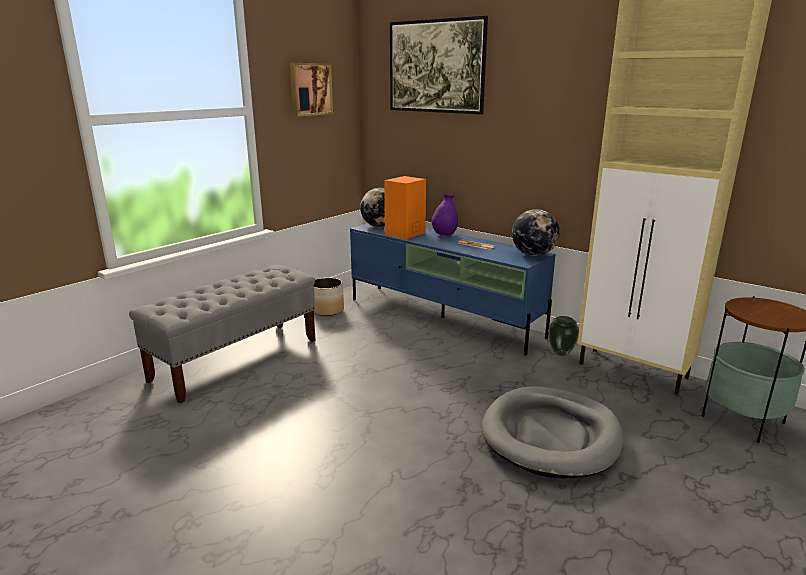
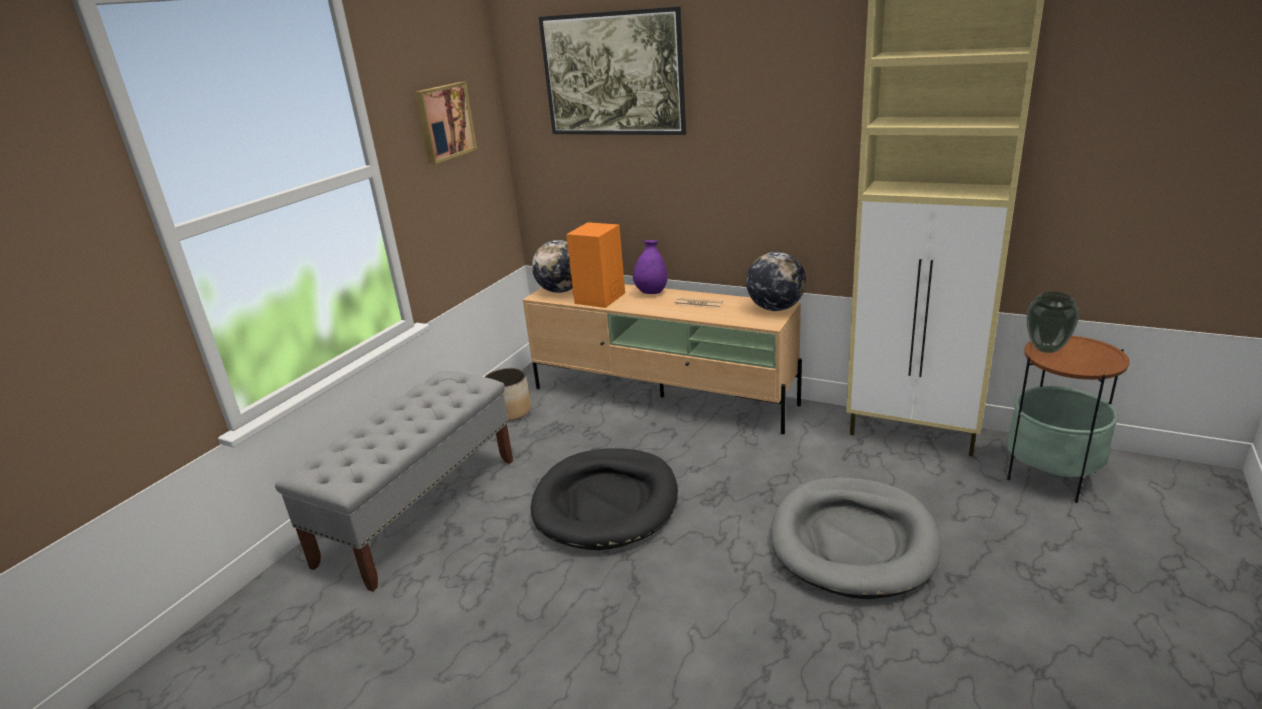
camera: 10 degrees left, 5 degrees up
(369, 377) = (606, 503): none -> black dog bed
(443, 317) = (663, 397): blue tv stand -> beige tv stand
(561, 353) = (823, 423): vase -> vase (1046, 348)

